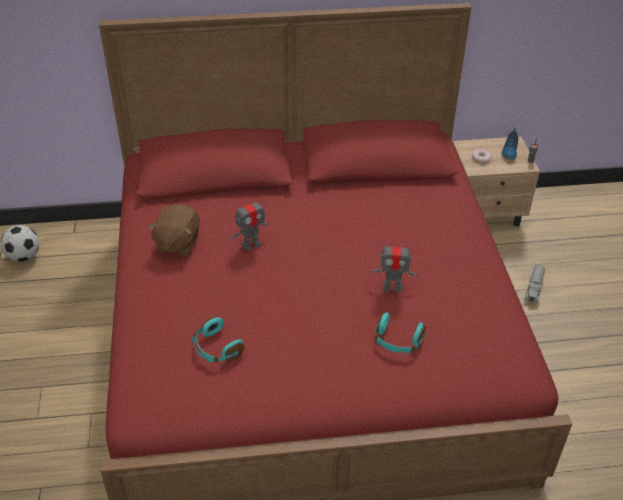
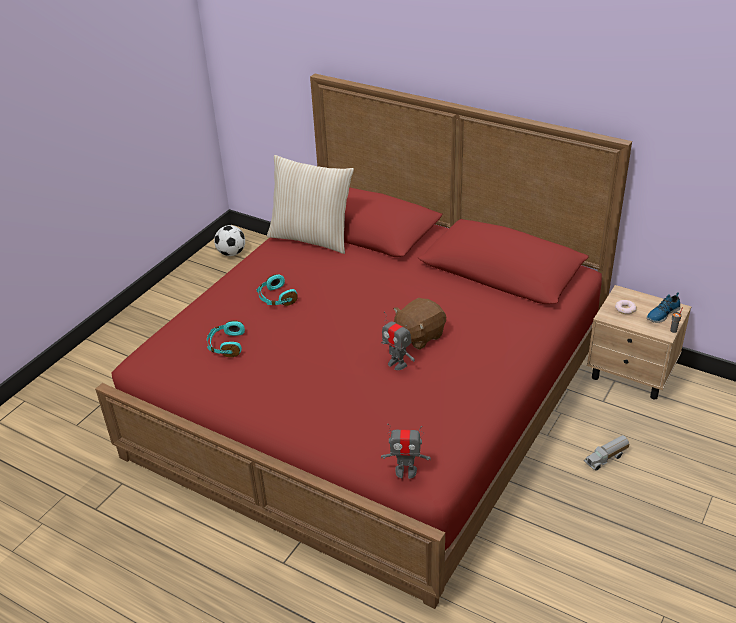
camera: 40 degrees right, 5 degrees down
(177, 201) = (312, 238): none -> beige pillow
(177, 243) = (279, 266): brown plush toy -> brown plush toy (419, 336)
(251, 243) = (328, 288): toy robot -> toy robot (406, 471)
(397, 341) = (354, 403): turquoise headphones -> turquoise headphones (276, 298)

